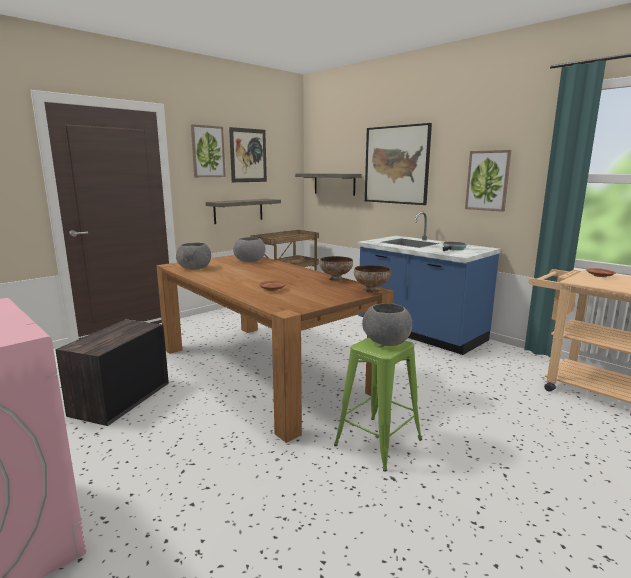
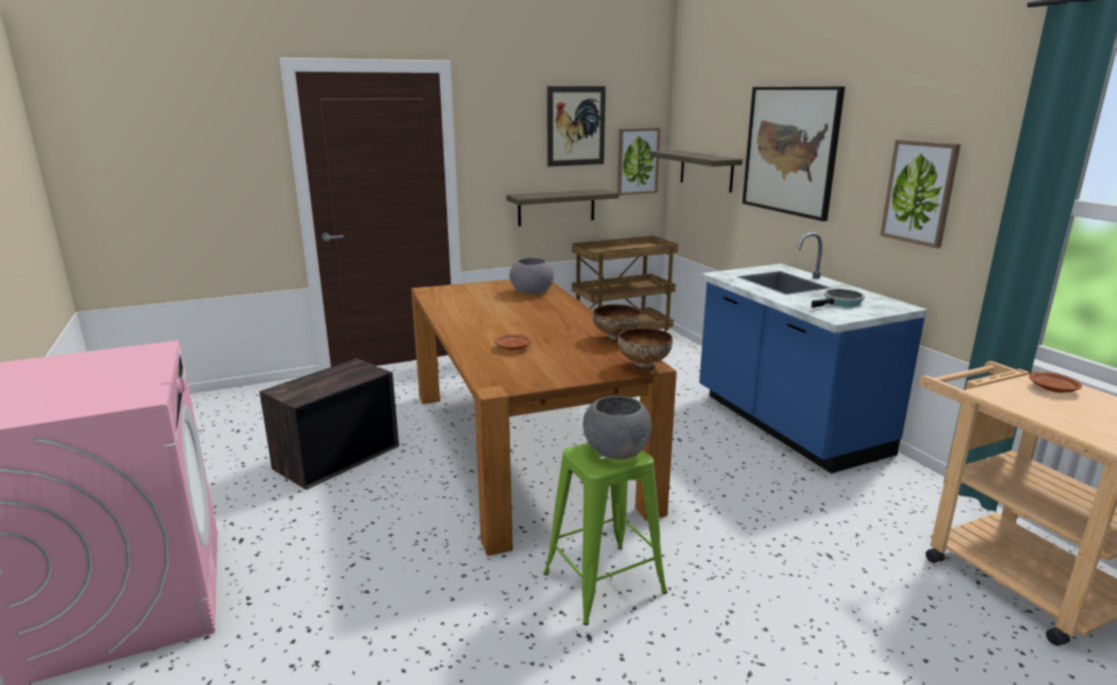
camera: 20 degrees right, 5 degrees up
(194, 268) = (450, 299): grey bowl -> none
(207, 151) = (512, 123): picture -> picture (637, 161)

